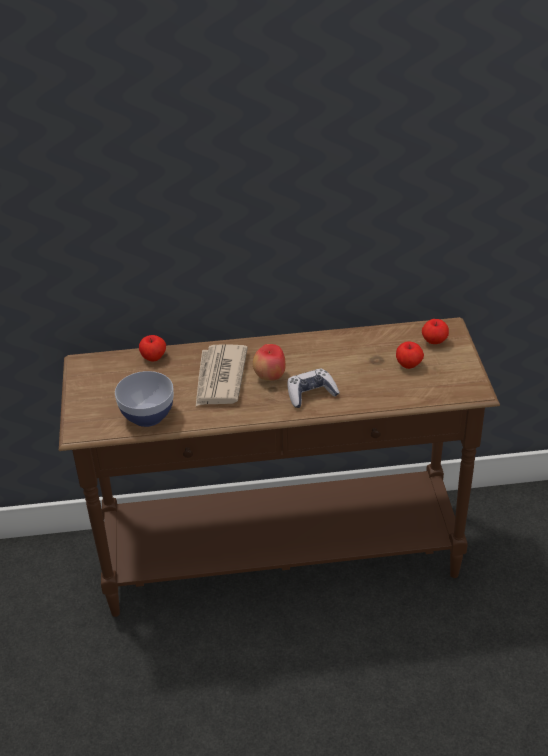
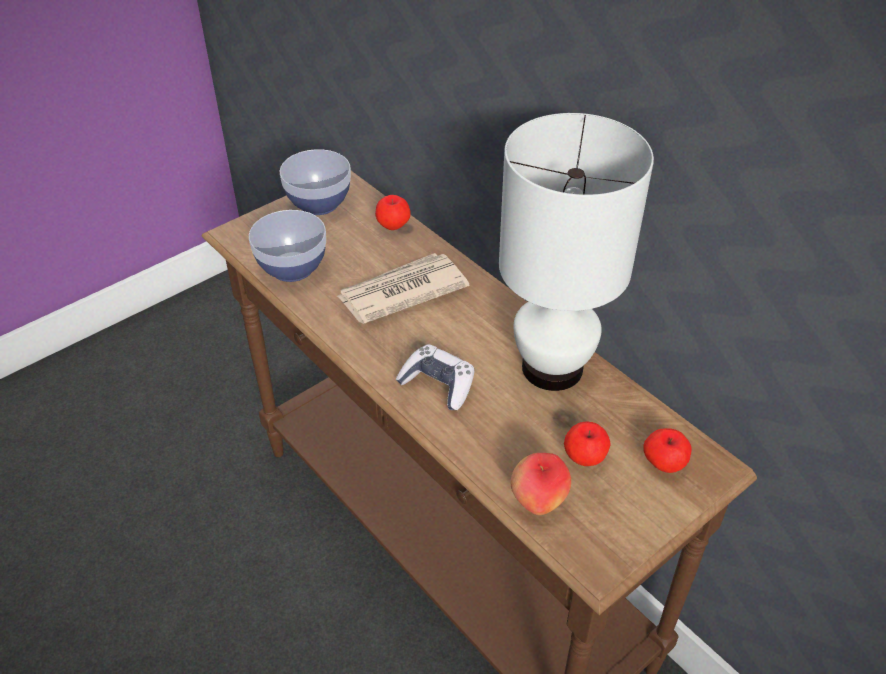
camera: 55 degrees right, 5 degrees up
(93, 381) = (319, 203): none -> bowl
(270, 377) = (439, 332): apple -> apple (538, 502)
(338, 348) = (552, 369): none -> white table lamp

